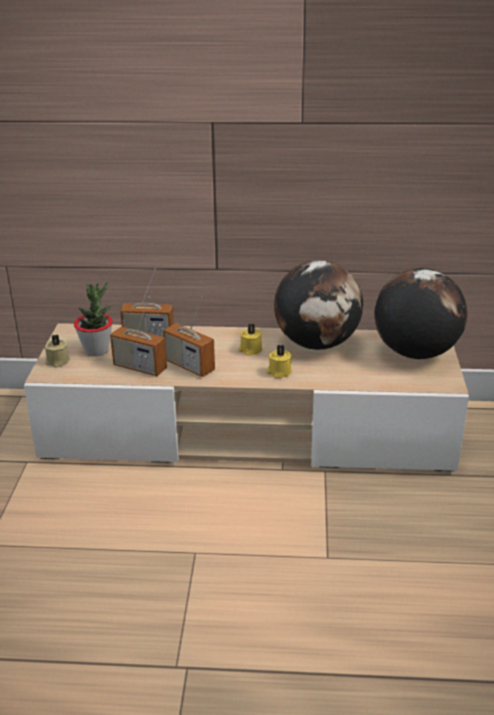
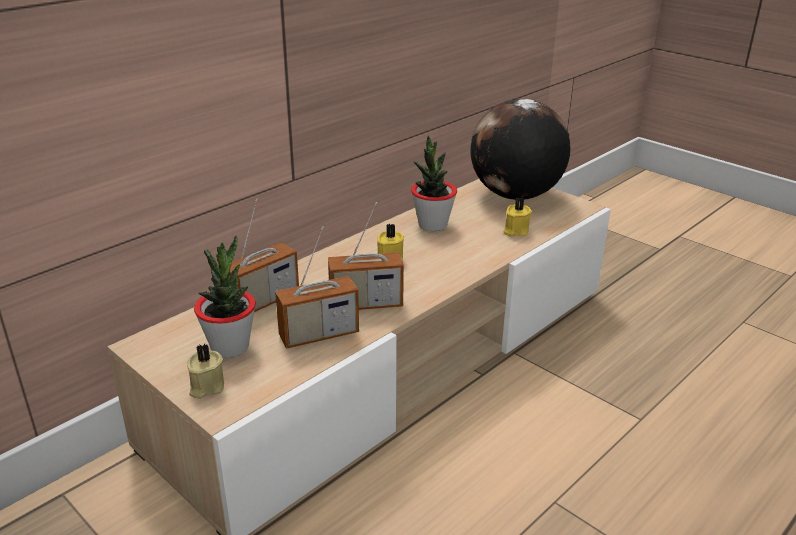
camera: 50 degrees left, 0 degrees up
(278, 372) = (454, 264): yellow candle -> yellow candle (515, 231)
(317, 344) = (432, 225): globe -> potted plant

